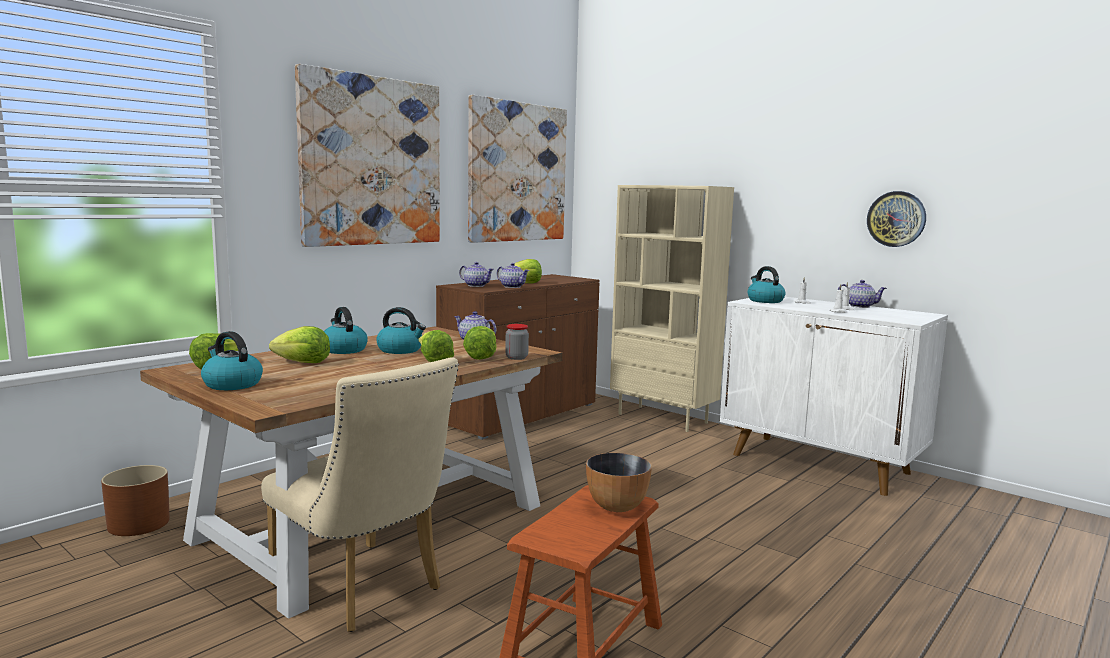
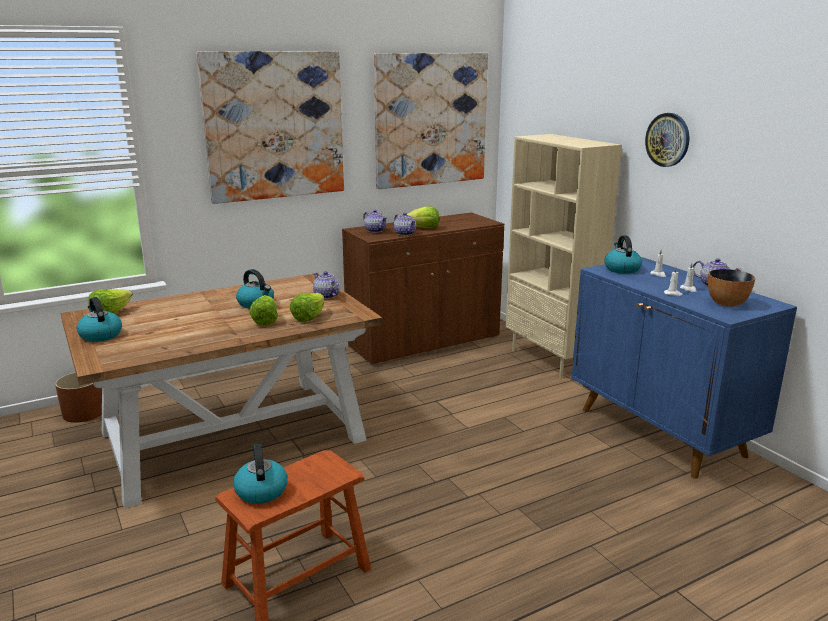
camera: 20 degrees right, 10 degrees up
(303, 363) = (171, 314): lettuce -> none
(343, 350) = (215, 300): kettle -> kettle (261, 490)
(364, 591) = (185, 496): beige chair -> none
(516, 358) = (335, 321): jar -> none
(616, 506) = (323, 476): bowl -> bowl (726, 303)
(820, 464) = (661, 432): white cabinet -> blue cabinet
(896, 219) = (761, 197): wall clock -> wall clock (668, 140)

